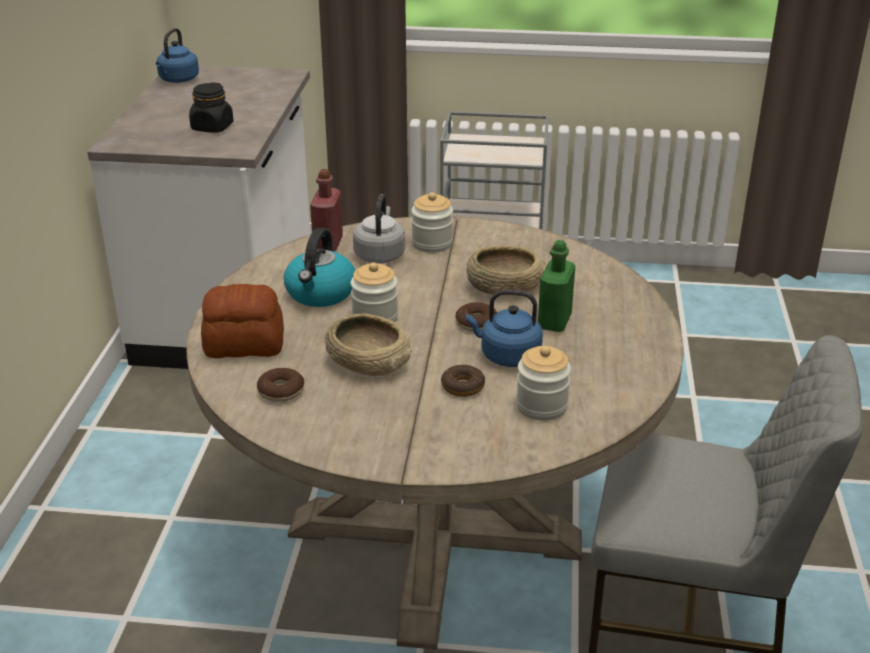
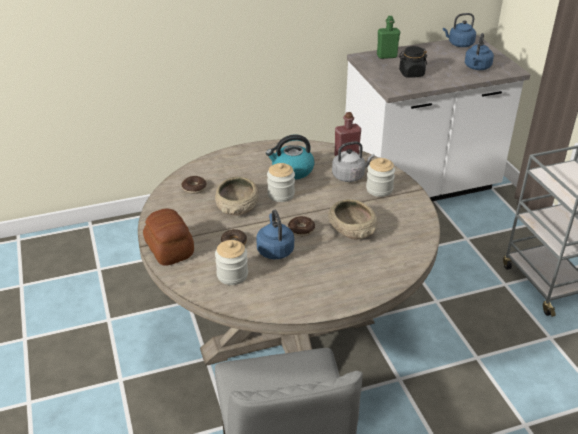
camera: 65 degrees right, 5 degrees up
(245, 345) = (227, 165): bread -> bread (169, 250)
(254, 89) = (477, 67): none -> blue kettle
(554, 321) = (326, 258): green bottle -> green bottle (386, 56)

